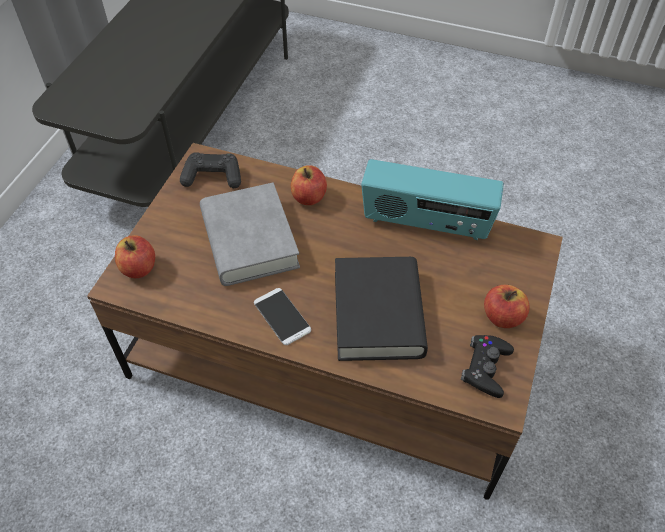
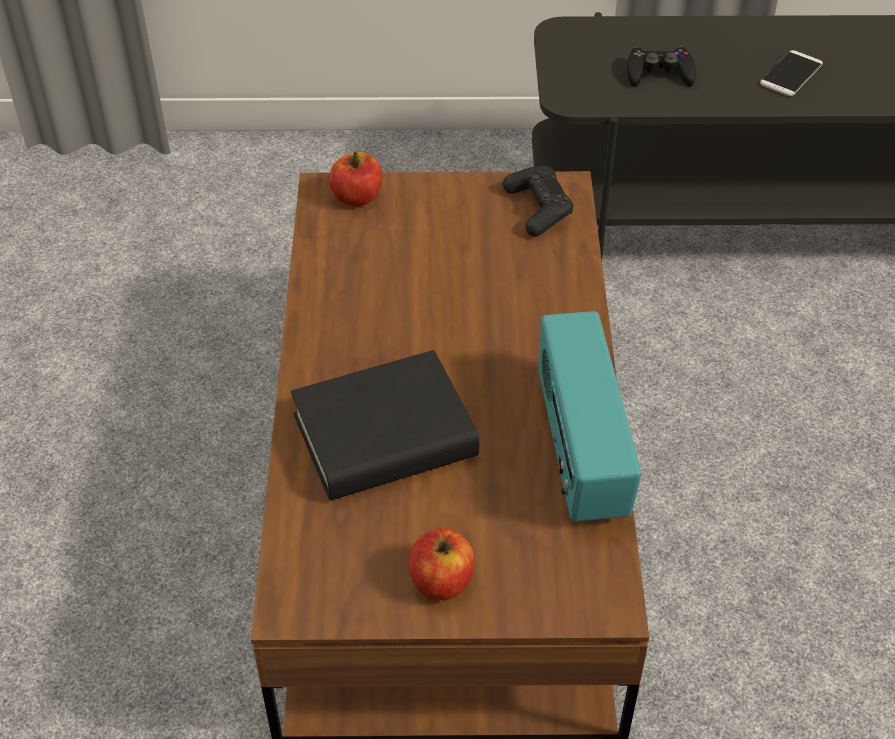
camera: 70 degrees right, 5 degrees down
(249, 240) = (448, 276): grey book -> none
(282, 316) = (340, 343): phone -> phone (791, 74)
(309, 197) = (557, 310): apple -> none
(486, 368) = (341, 577): black game controller -> black game controller (659, 74)

